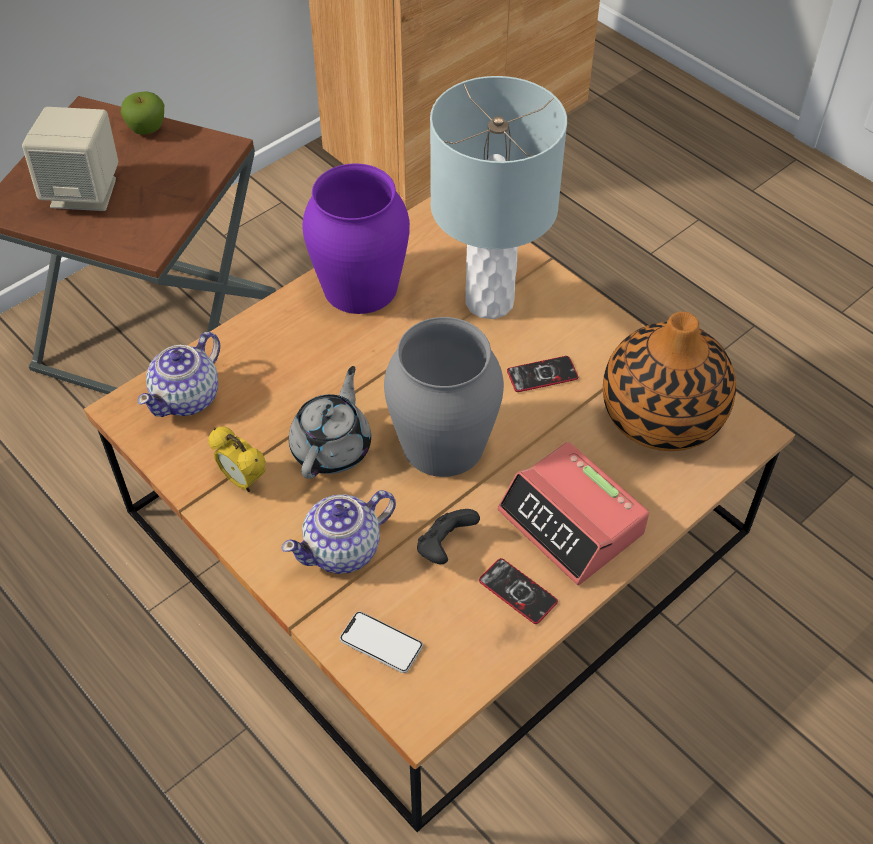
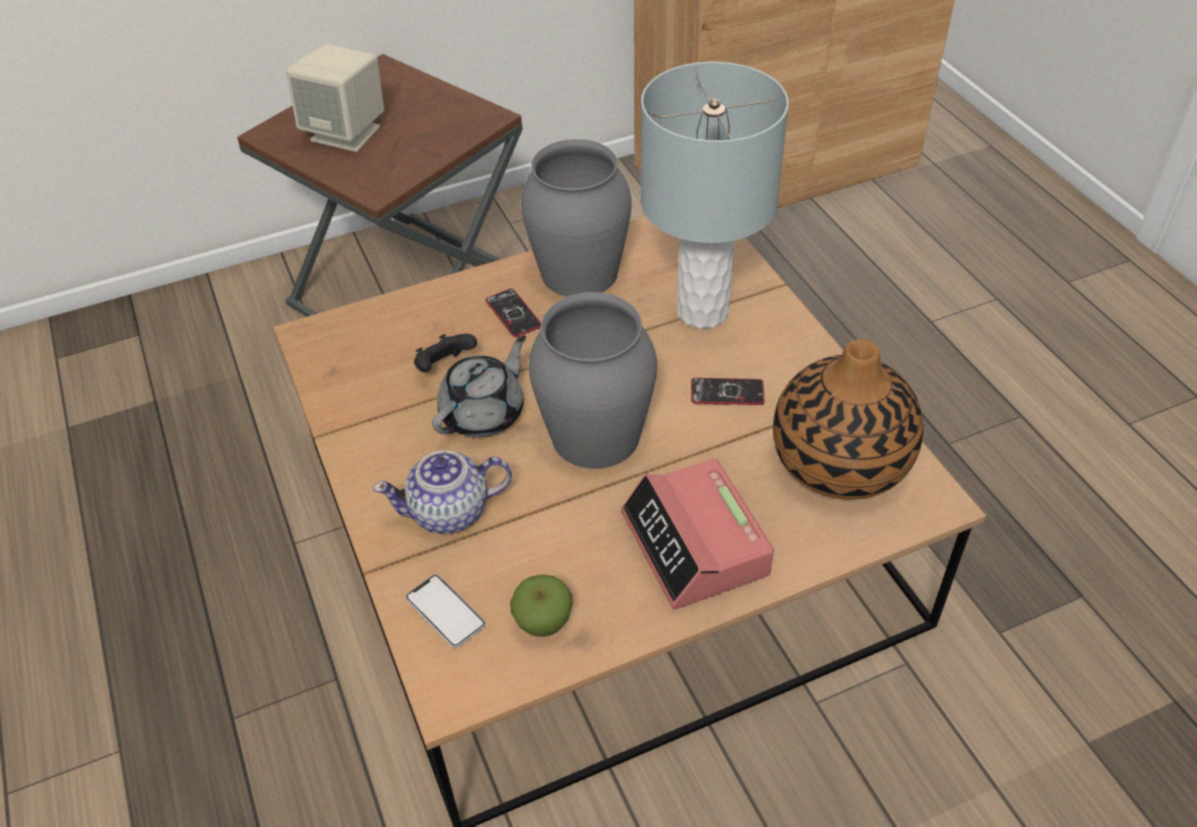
camera: 20 degrees right, 5 degrees down
(147, 130) = (428, 91): apple -> apple (543, 623)
(188, 397) = (370, 337): teapot -> none
(243, 480) = (385, 424): alarm clock -> none
(361, 286) = (580, 272): purple vase -> grey vase
(445, 547) = (552, 535): black game controller -> black game controller (444, 367)
(517, 591) = (607, 599): phone -> phone (513, 314)

